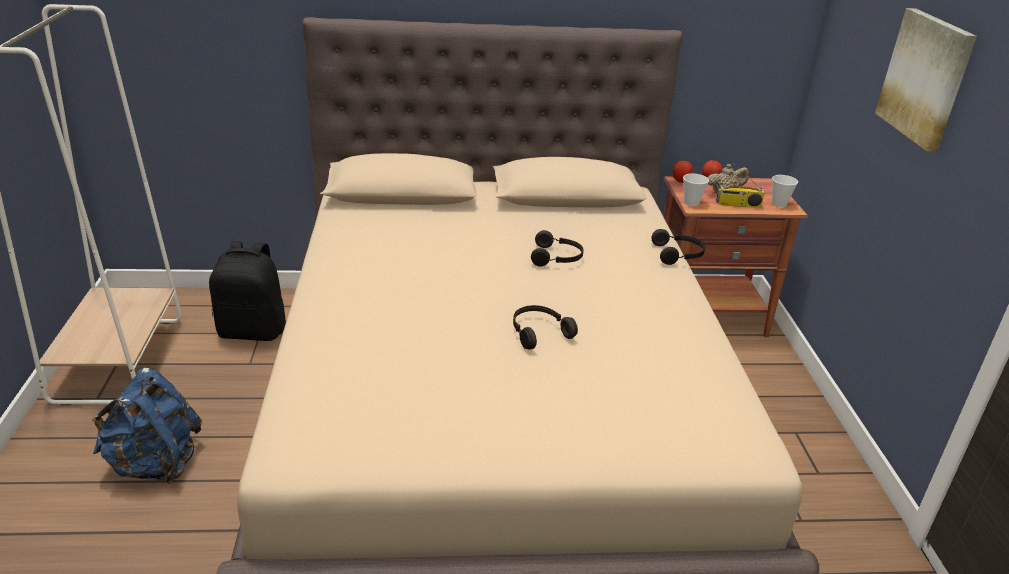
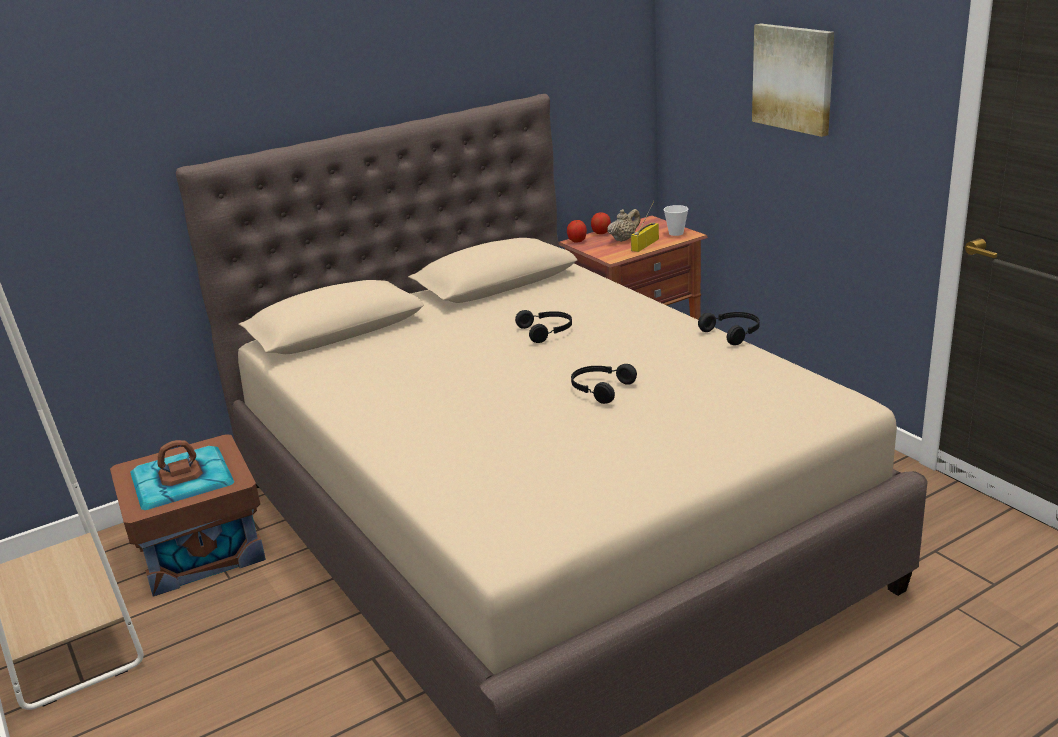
camera: 25 degrees left, 5 degrees down
(155, 464) = (223, 705): blue backpack -> none
(253, 331) = (200, 548): black backpack -> brown storage box
(678, 254) = (643, 295): black headphones -> black headphones (733, 333)
(691, 202) = (605, 255): cup -> none
(738, 205) = (645, 244): radio -> radio turned 150 degrees clockwise

